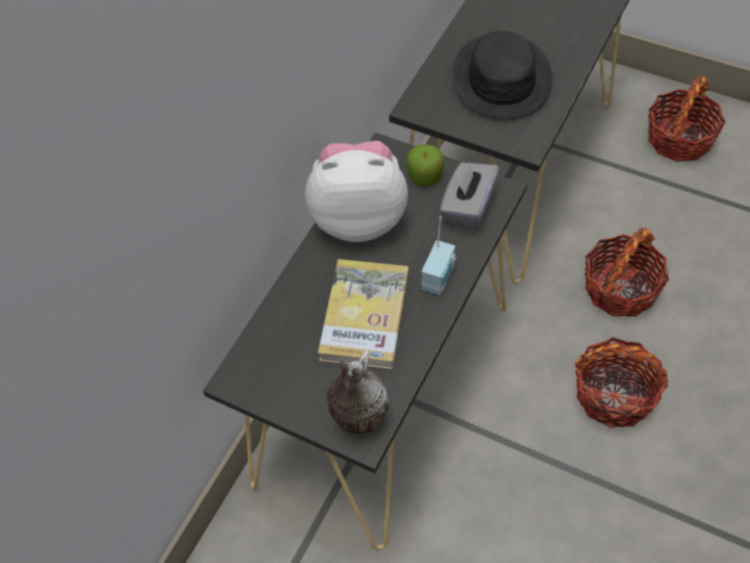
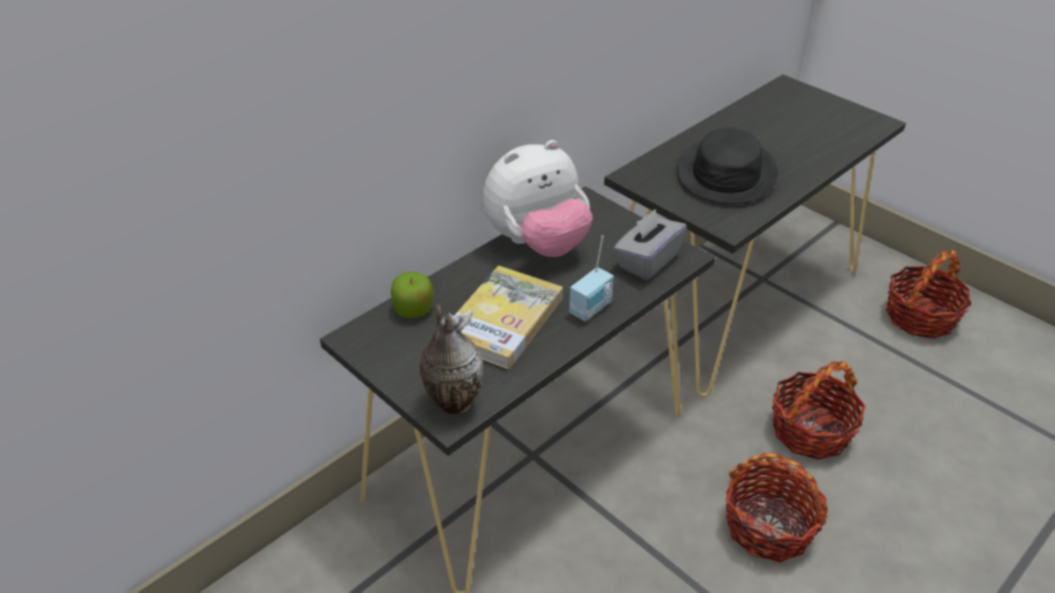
camera: 15 degrees right, 15 degrees down
(359, 217) = (537, 243): plush toy -> plush toy turned 135 degrees clockwise
(425, 176) = (616, 228): apple -> apple (413, 309)

